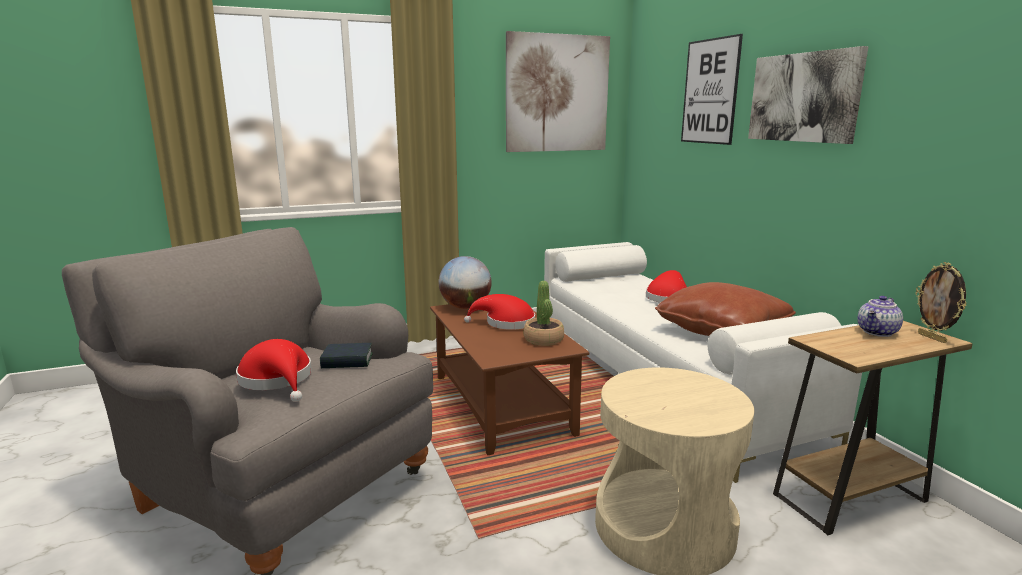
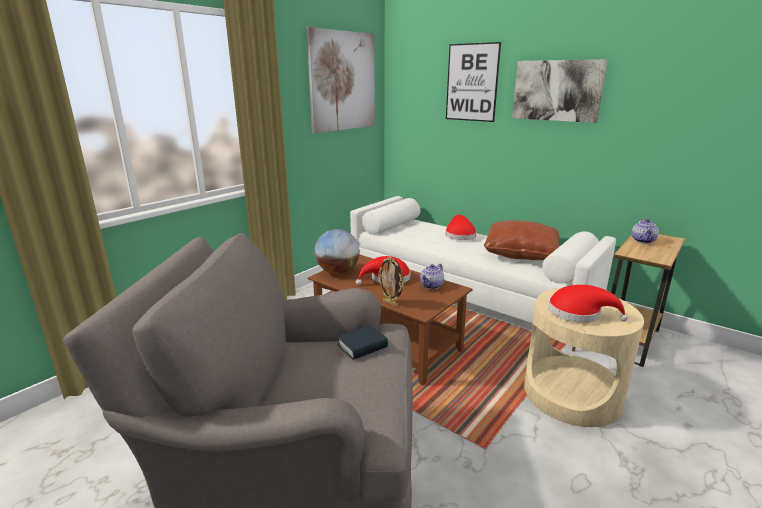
camera: 30 degrees left, 5 degrees up
(278, 380) = (336, 382): red hat -> red hat (578, 313)
(543, 339) = (432, 286): potted plant -> teapot
(932, 338) = (668, 239): picture frame -> picture frame (391, 304)

